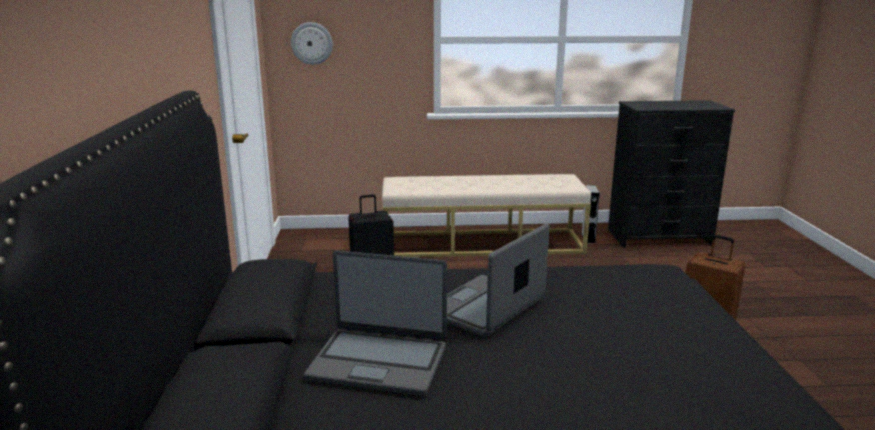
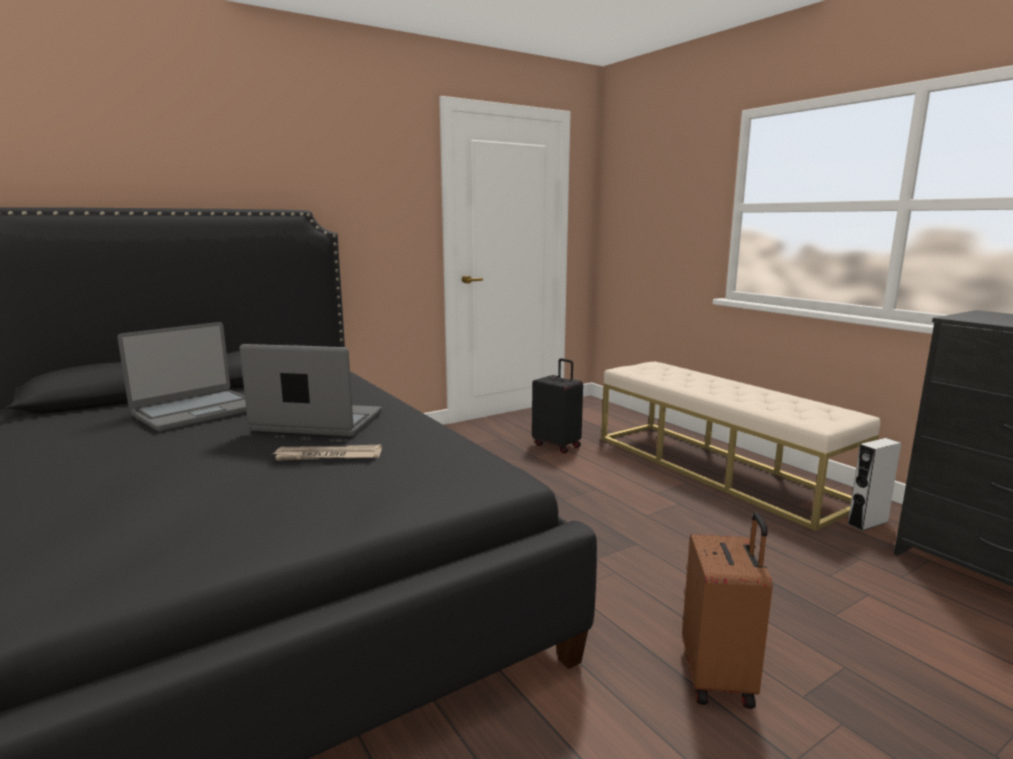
camera: 60 degrees right, 5 degrees down
(312, 43) = (628, 213): wall clock -> none
(379, 362) = (196, 411): laptop -> laptop turned 120 degrees counterclockwise
(581, 315) = (327, 456): none -> newspaper

